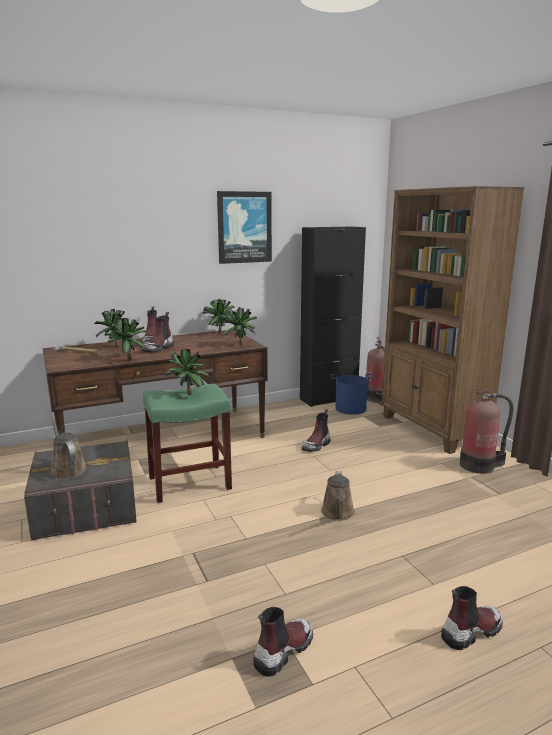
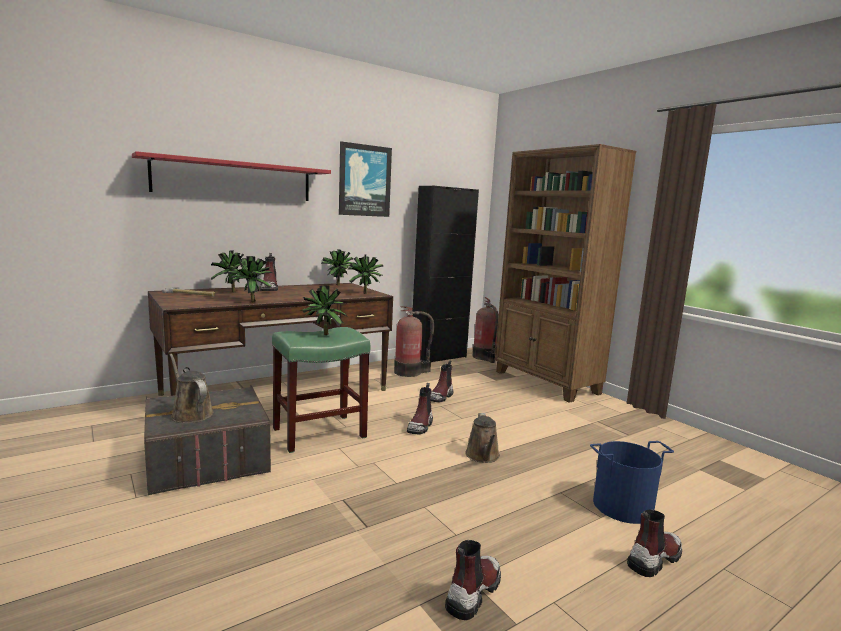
camera: 10 degrees left, 5 degrees down
(115, 239) = (234, 180): none -> red shelf
(158, 348) = (280, 294): boot -> boot (420, 426)
(350, 409) = (463, 365): blue bucket -> blue bucket (623, 507)
(479, 465) = (600, 411): fire extinguisher -> fire extinguisher (410, 372)

